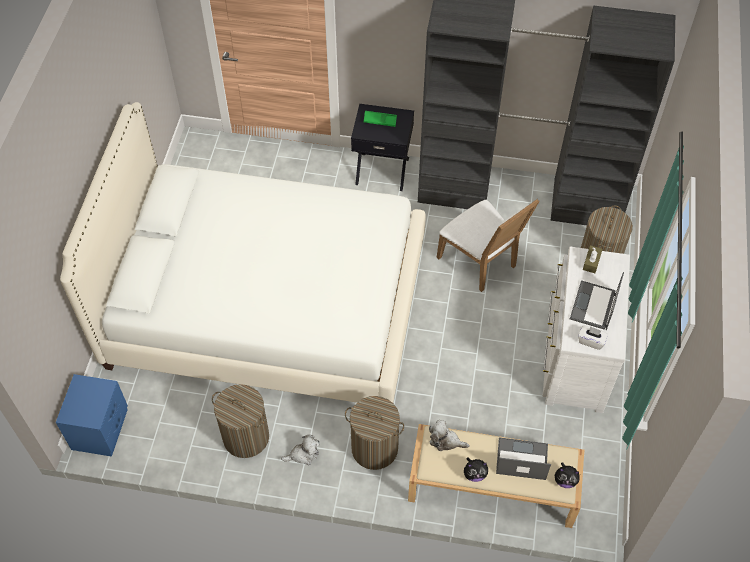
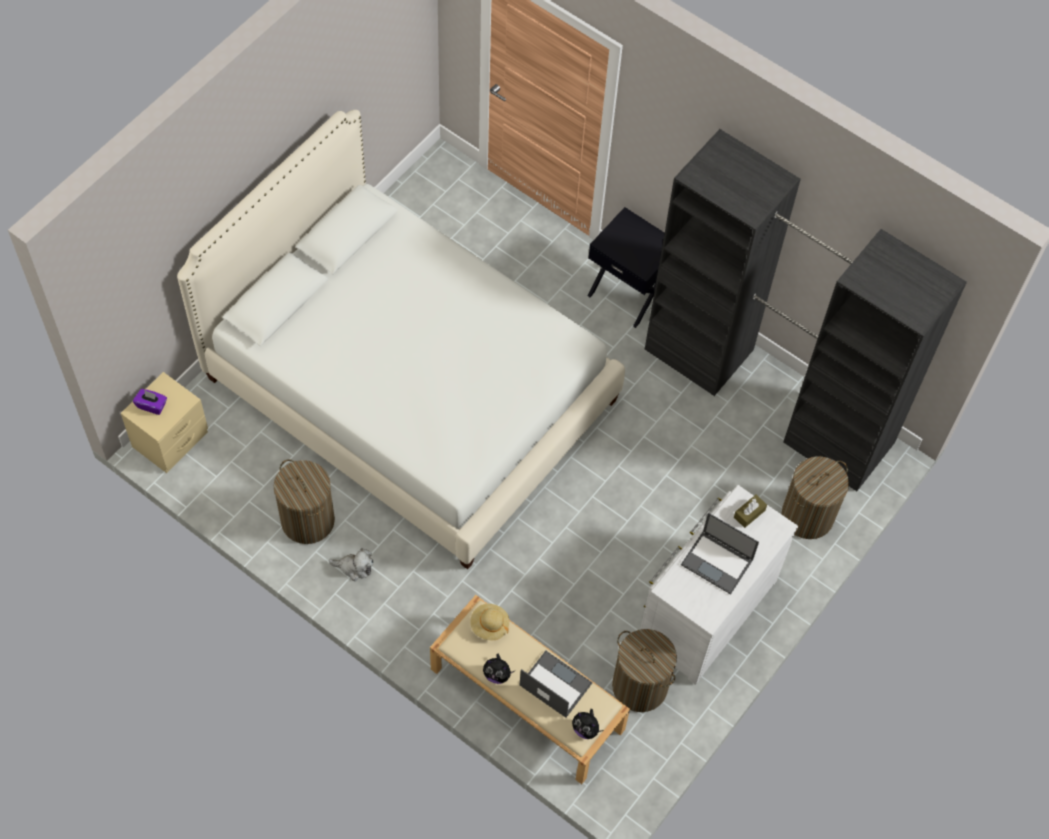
camera: 25 degrees right, 5 degrees up
(79, 404) = (152, 405): none -> purple tissue box
(100, 429) = (170, 440): blue nightstand -> beige nightstand
(374, 448) = (430, 598): laundry basket -> laundry basket (639, 686)
(380, 120) = (634, 238): green tray -> none
(445, 441) = (489, 625): plush toy -> beige hat
(481, 263) = (671, 454): white chair -> none
(591, 341) = (689, 598): white tissue box -> none
(593, 306) = (717, 562): laptop -> laptop turned 105 degrees counterclockwise

